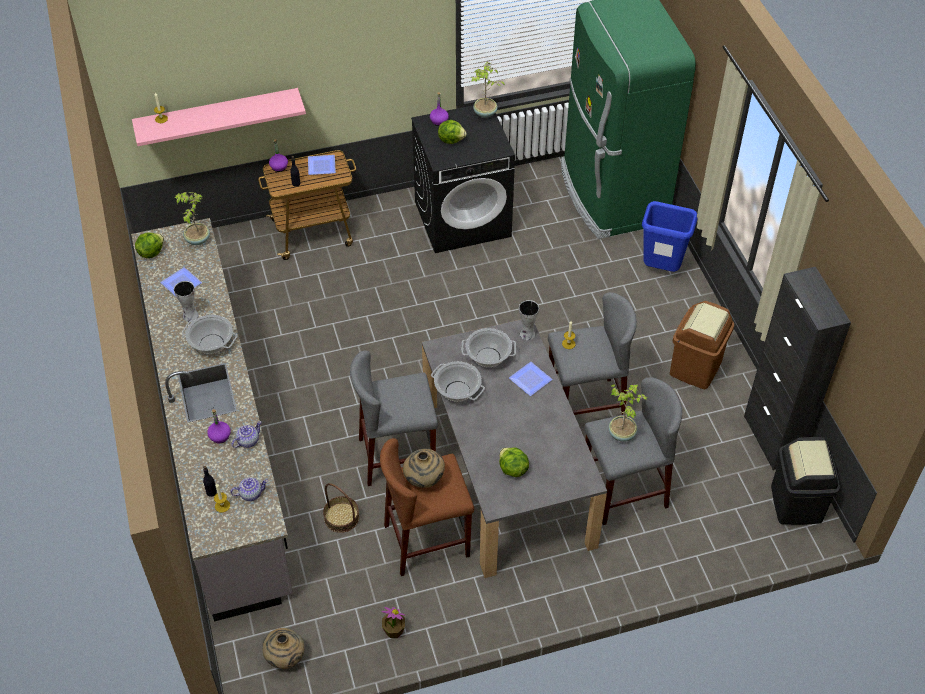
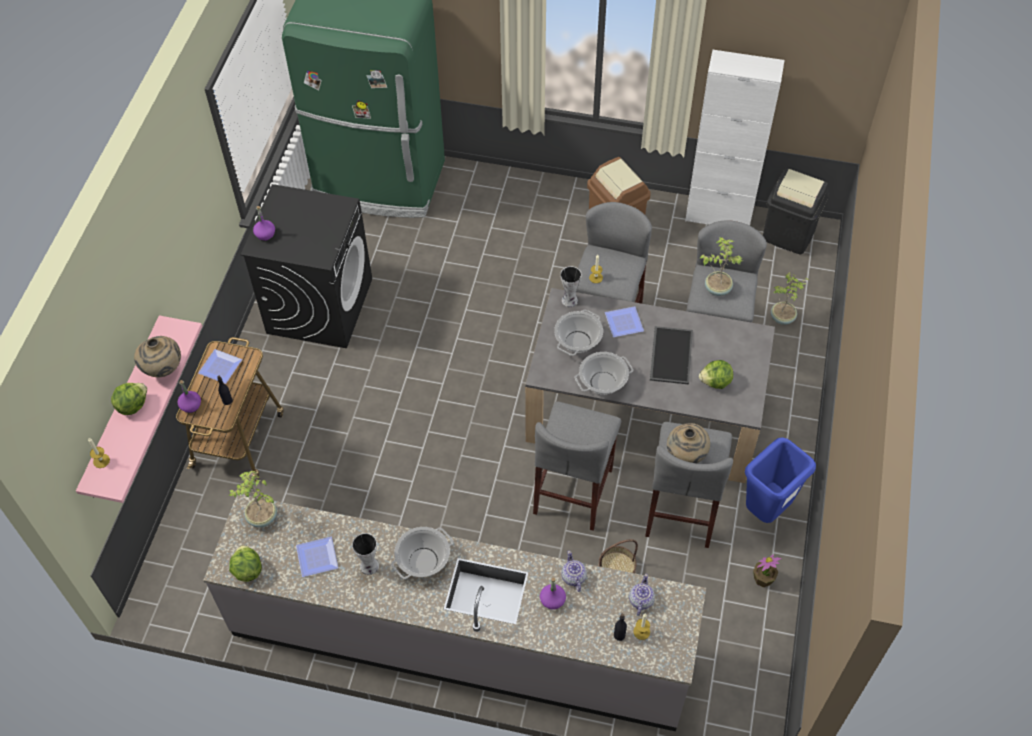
camera: 60 degrees left, 5 degrees up
(285, 658) = (748, 683): beige vase -> beige vase (163, 370)
(427, 541) = (682, 509): brown stool -> grey stool
(451, 139) = (299, 236): lettuce -> lettuce (132, 405)
(485, 114) = (285, 195): potted plant -> potted plant (783, 318)
(519, 425) = (670, 354): none -> tray
(661, 269) = (492, 192): blue trash can -> blue trash can (767, 510)
(772, 439) = (718, 216): black cabinet -> white cabinet

